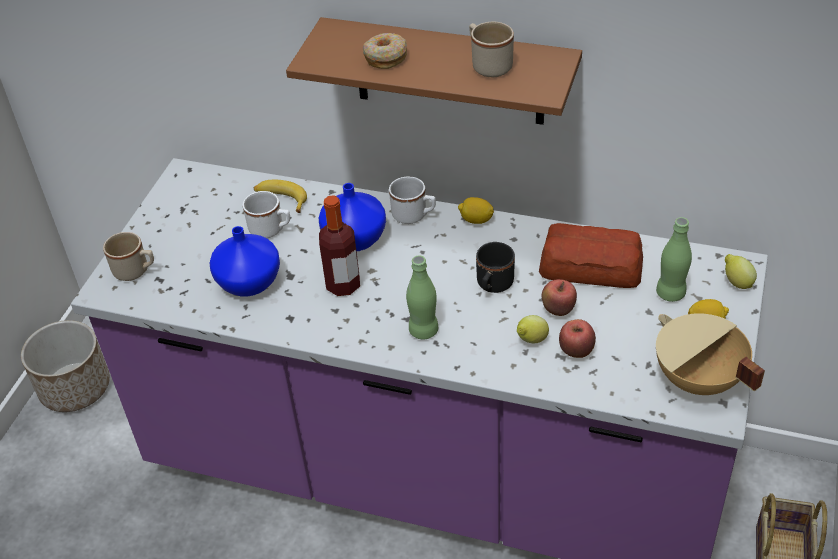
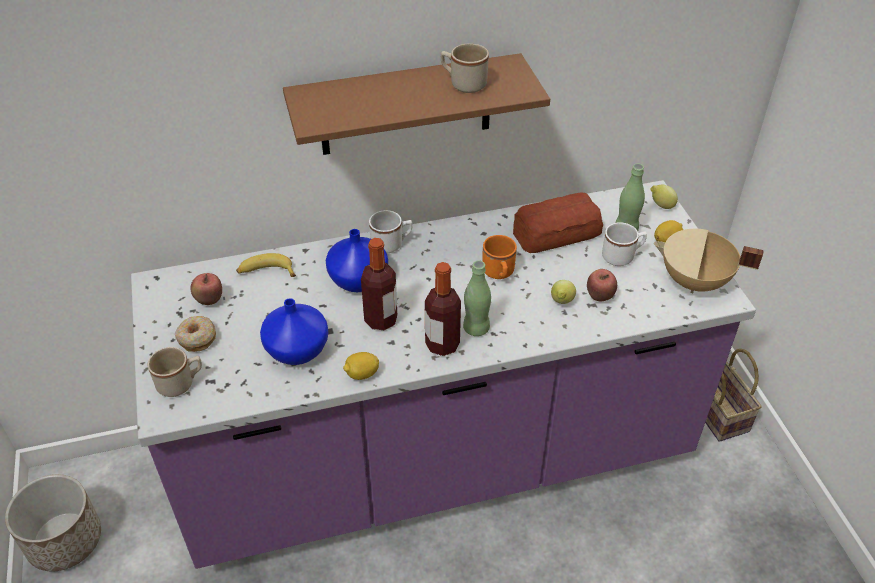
camera: 35 degrees left, 0 degrees up
(271, 230) = (279, 300): white mug -> white mug (622, 256)
(379, 332) = (442, 344): none -> bottle
(385, 57) = (374, 102): donut -> donut (196, 338)
(476, 220) = (443, 230): lemon -> lemon (362, 374)
(493, 286) = (499, 273): black mug -> orange mug
(558, 310) = (561, 272): apple -> apple (209, 301)

